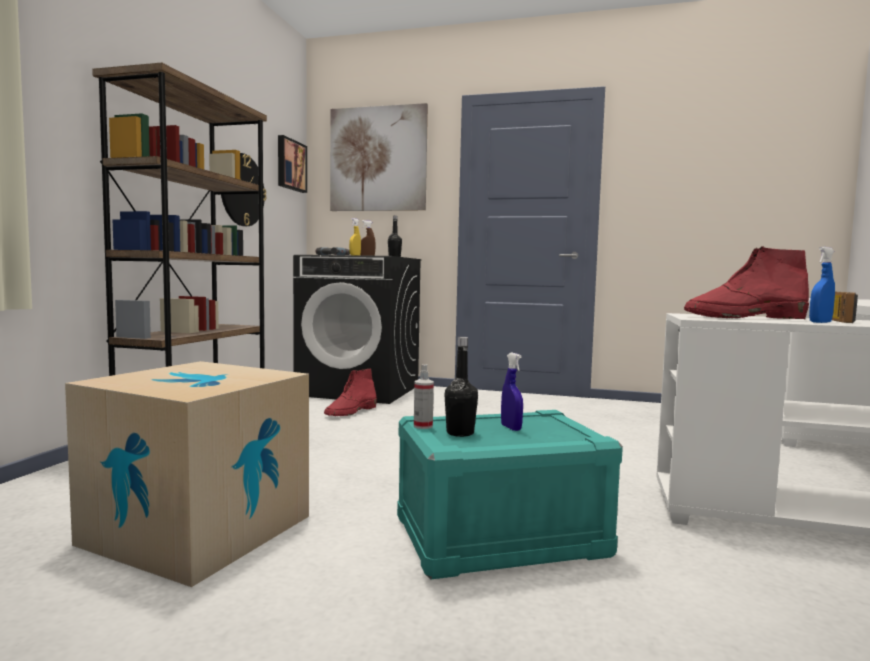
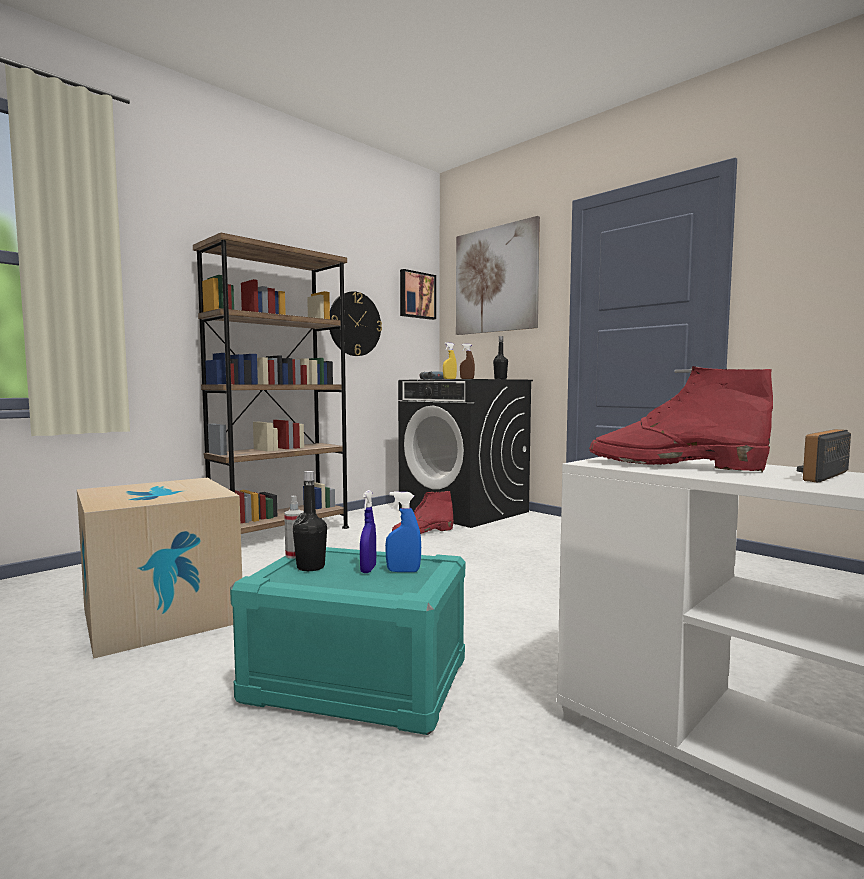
camera: 30 degrees right, 0 degrees up
(820, 322) = (756, 478): blue spray bottle -> blue spray bottle (403, 571)

